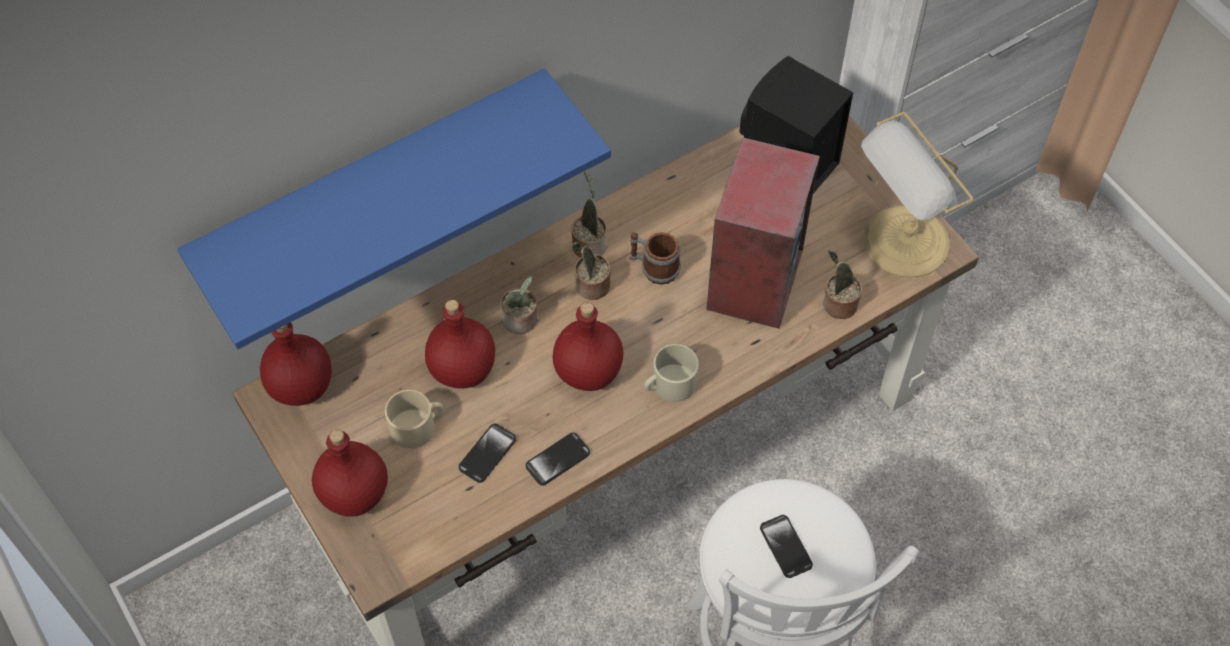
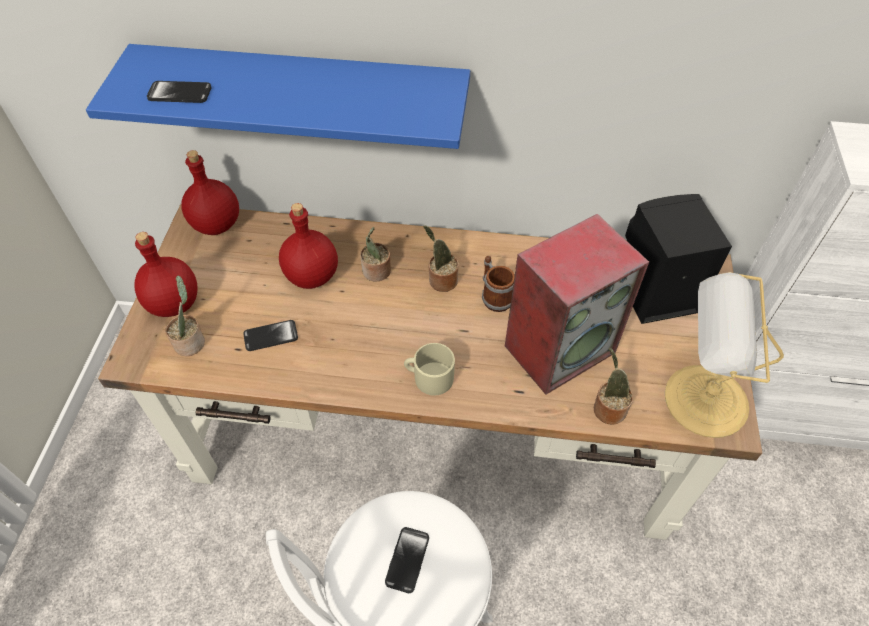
camera: 40 degrees right, 5 degrees down
(418, 426) = (251, 291): beige mug -> none
(557, 459) = (307, 372): phone -> phone (180, 93)
(589, 243) = (467, 254): potted plant -> potted plant (191, 341)
(589, 372) = (385, 331): red bottle -> none

